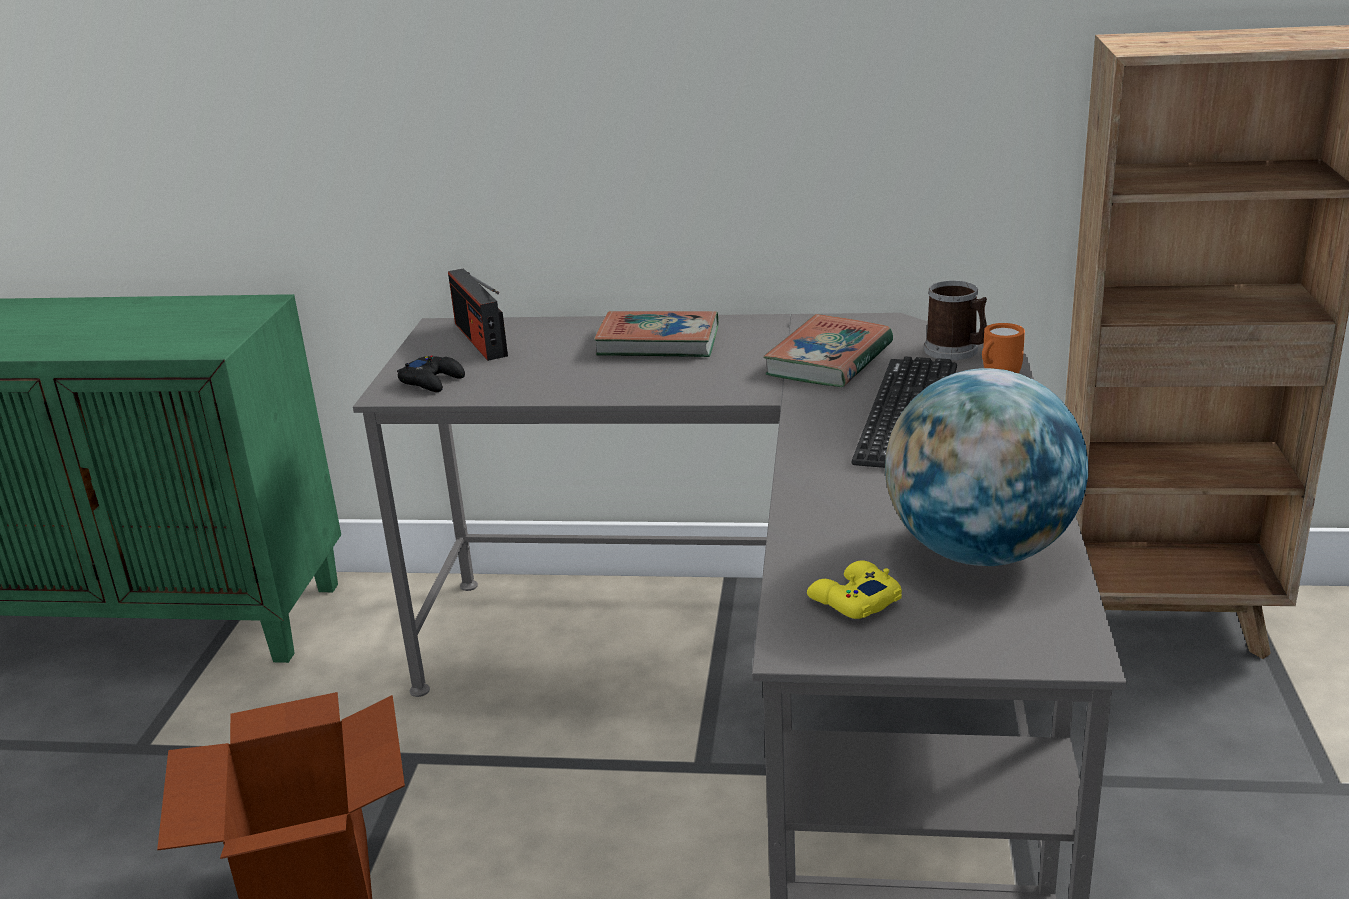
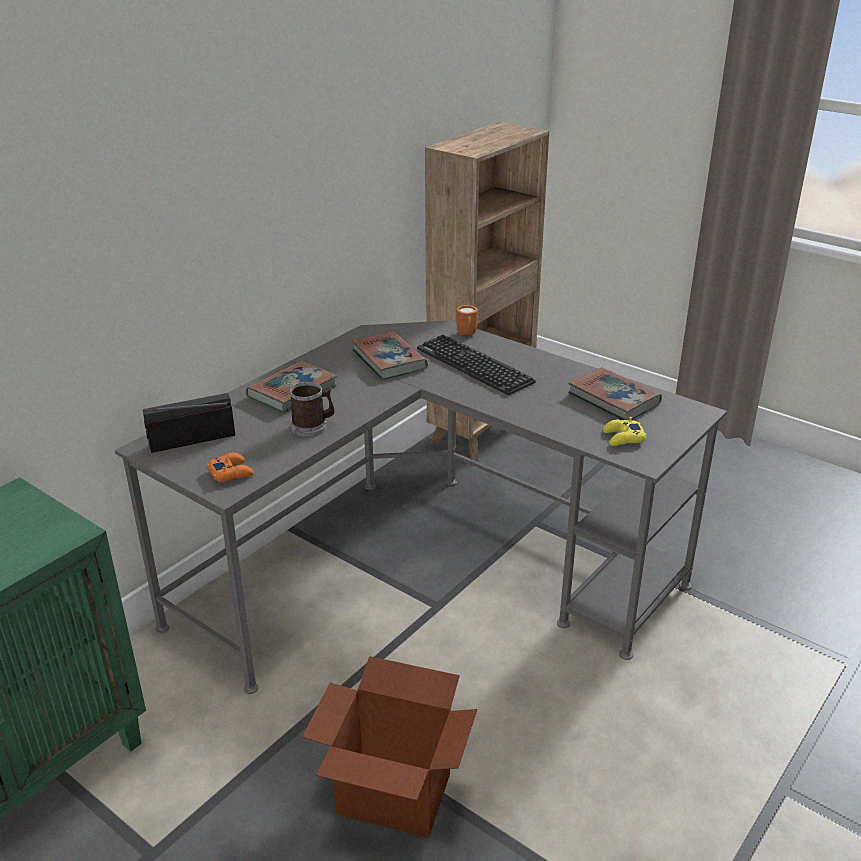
camera: 60 degrees left, 5 degrees up
(432, 381) = (231, 472): black game controller -> orange game controller
(480, 339) = (192, 440): radio -> radio turned 150 degrees clockwise
(956, 351) = (426, 331): mug -> mug (313, 426)
(979, 552) = (613, 399): globe -> book

